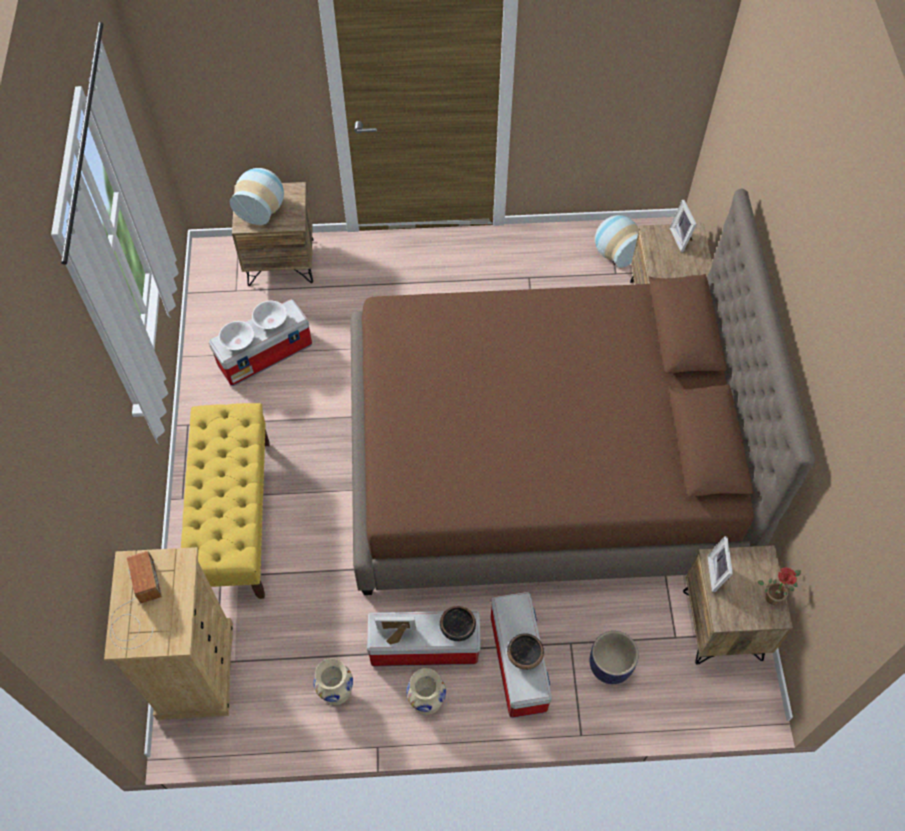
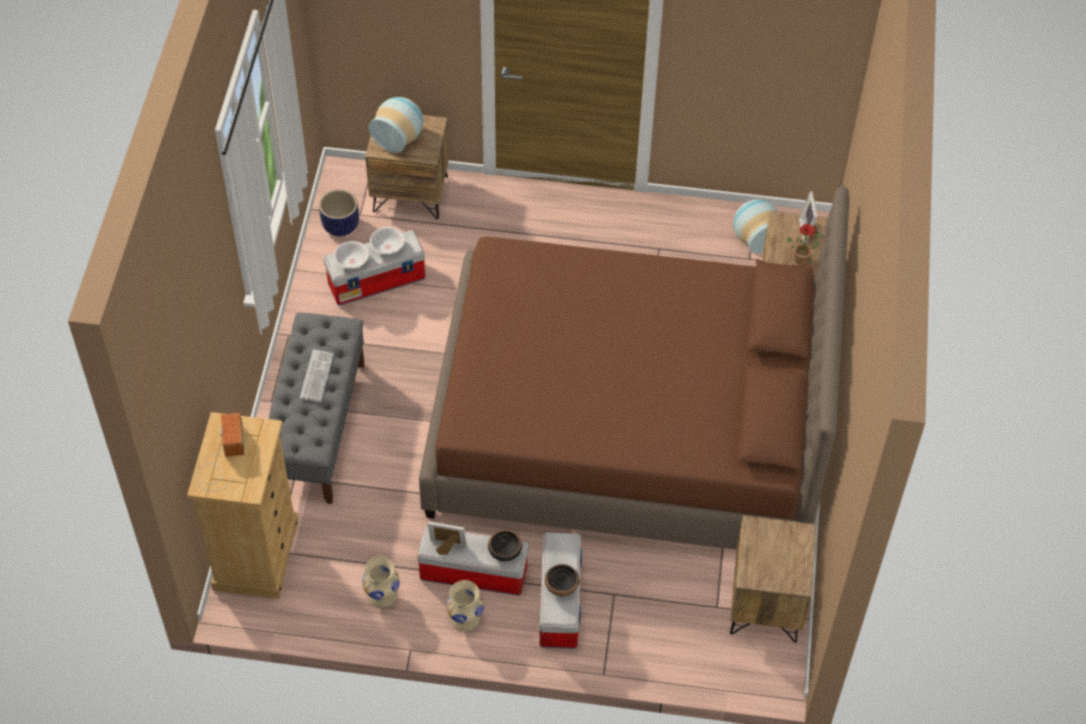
camera: 10 degrees right, 5 degrees down
(225, 473) = (317, 376): none -> keyboard
(235, 518) = (318, 428): yellow bench -> grey bench
(610, 666) = (646, 621): planter -> planter (340, 226)
(718, 574) = (755, 539): picture frame -> none
(774, 595) = (802, 566): potted plant -> potted plant (802, 258)

